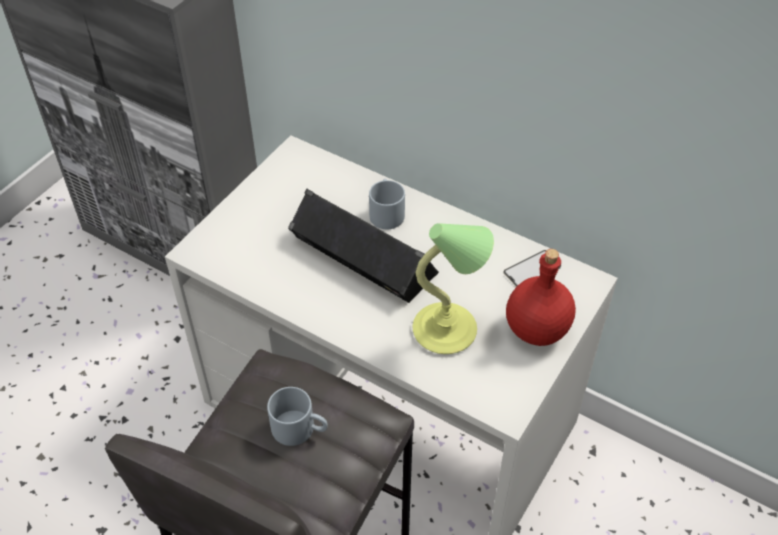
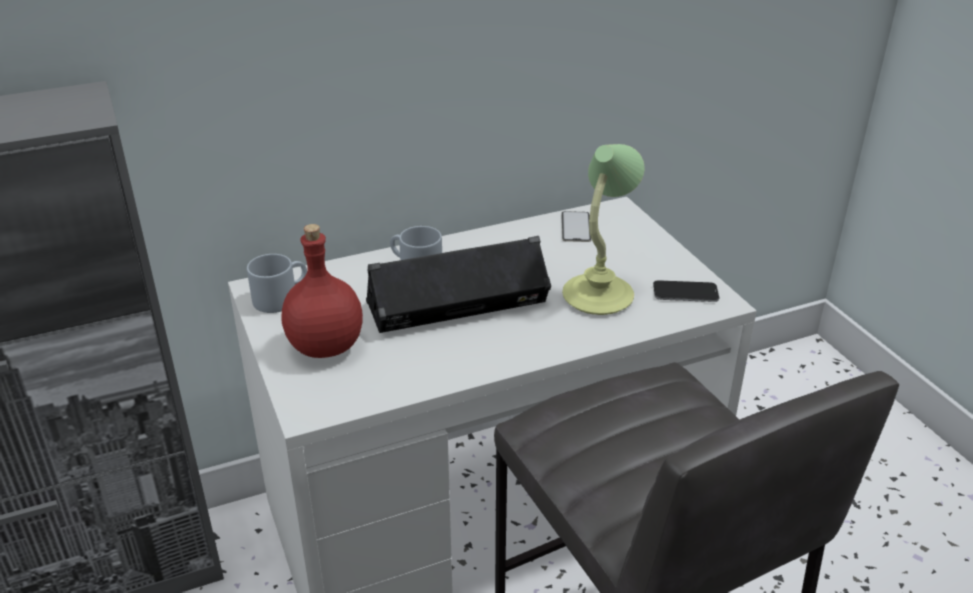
camera: 55 degrees left, 15 degrees down
(300, 428) = (648, 422): grey mug -> grey mug (281, 297)
(500, 382) = (685, 293): none -> phone
(537, 329) = (645, 251): red bottle -> red bottle (326, 345)

